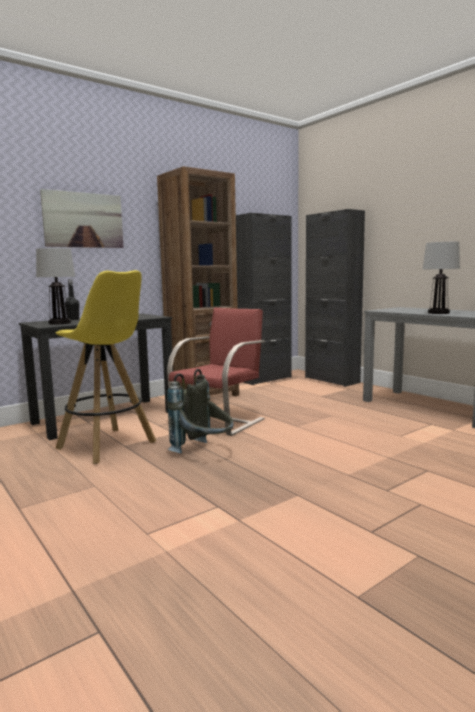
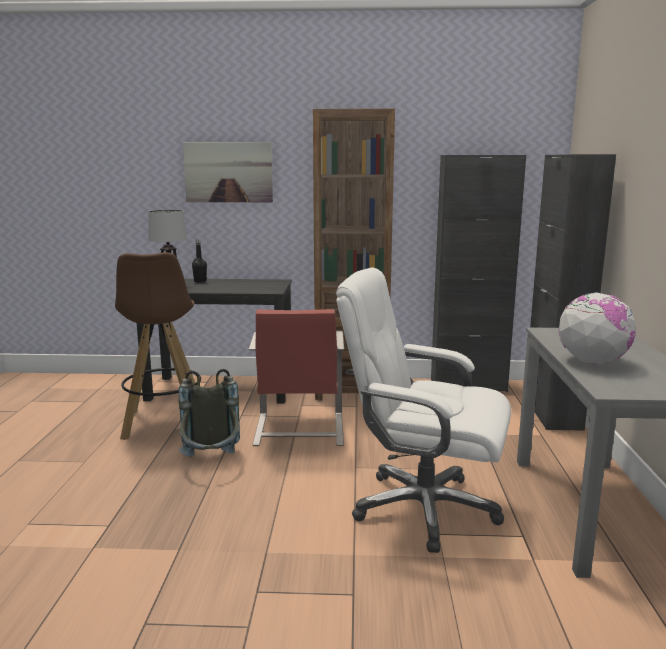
camera: 40 degrees right, 5 degrees up
(108, 446) = (164, 423): yellow stool -> brown stool
(220, 421) = (298, 430): red chair -> red chair turned 105 degrees clockwise
(370, 429) = (423, 508): none -> white office chair
(438, 313) = (592, 361): table lamp -> globe

